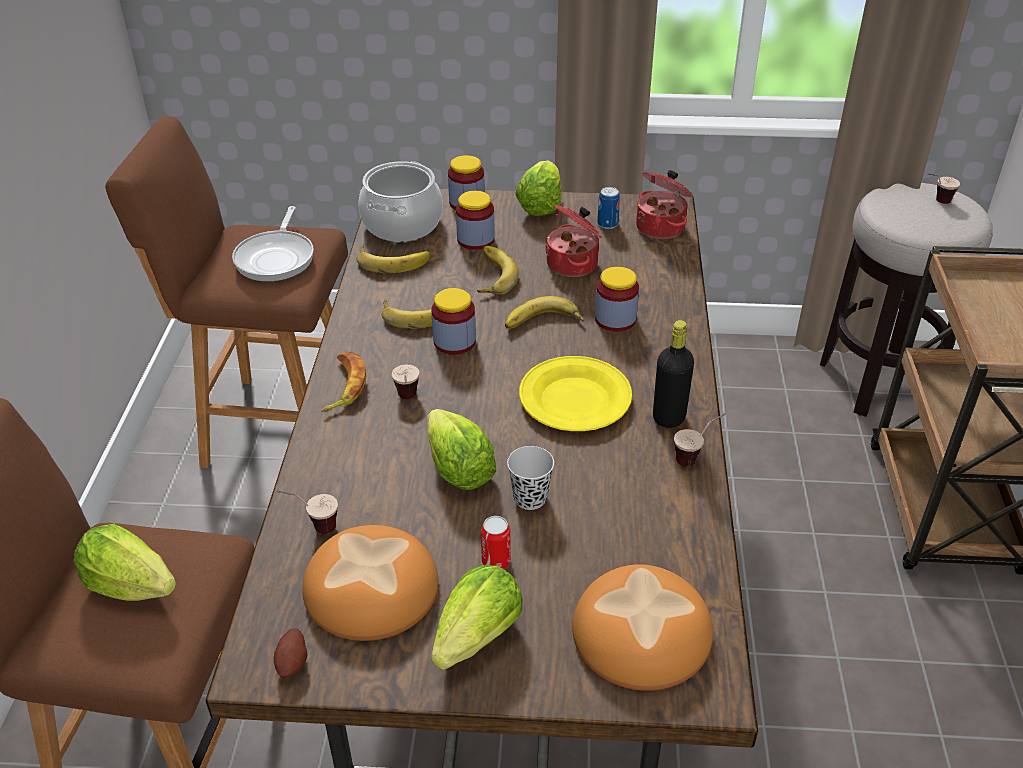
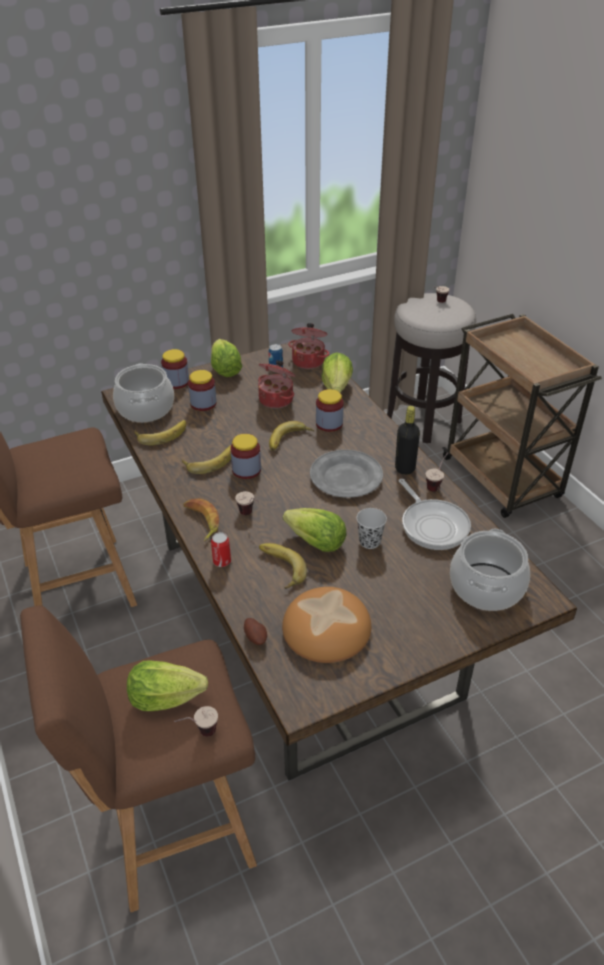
camera: 30 degrees left, 0 degrees up
(276, 258) = (69, 459): frying pan -> frying pan (432, 525)
(293, 662) = (319, 689): potato -> potato (256, 637)
(312, 526) = (259, 610): cup -> cup (198, 734)
(478, 636) = (407, 626): lettuce -> lettuce (337, 387)
(490, 275) = (232, 422): banana -> banana (279, 568)
(496, 561) = (381, 583): can -> can (222, 561)
(574, 399) = (345, 477): yellow plate -> grey plate
(641, 634) = (487, 587): bread -> cooking pot

